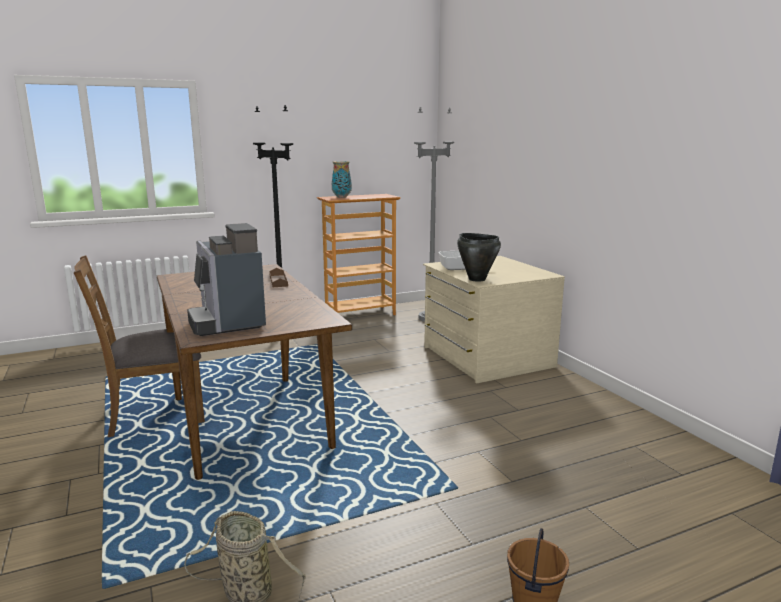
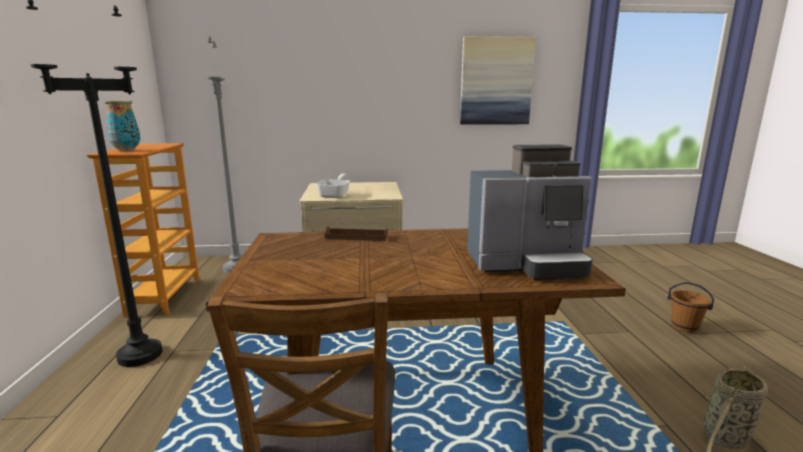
camera: 70 degrees left, 0 degrees up
(476, 279) = (379, 196): black cooking pot -> none
(699, 152) = (496, 81): none -> picture

